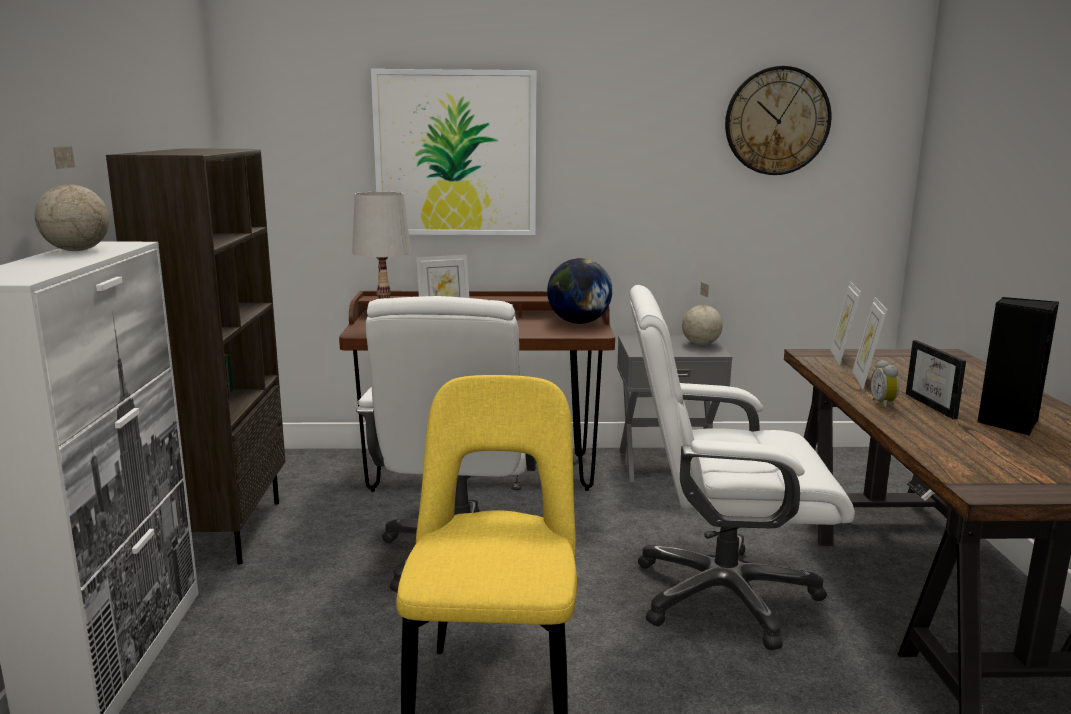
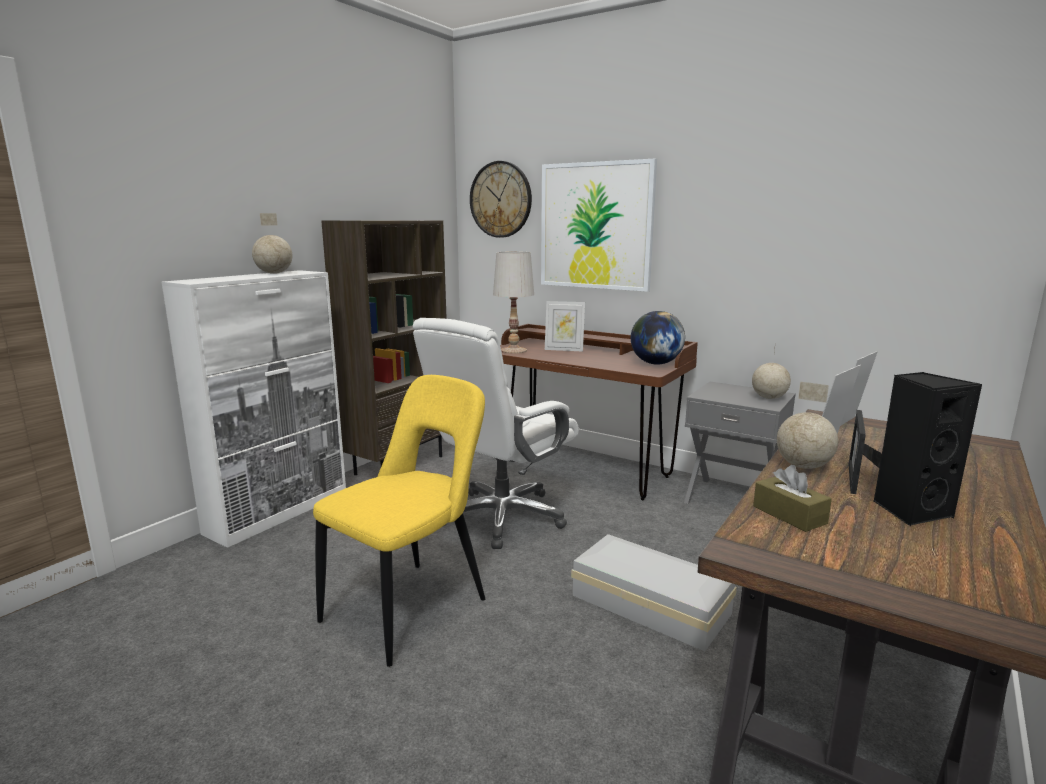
camera: 35 degrees right, 0 degrees up
(721, 595) = (649, 602): white office chair -> white storage box
(777, 121) = (877, 195): wall clock -> wall clock (501, 199)
(884, 404) = (803, 467): alarm clock -> globe
(954, 449) = (789, 515): none -> brown tissue box

